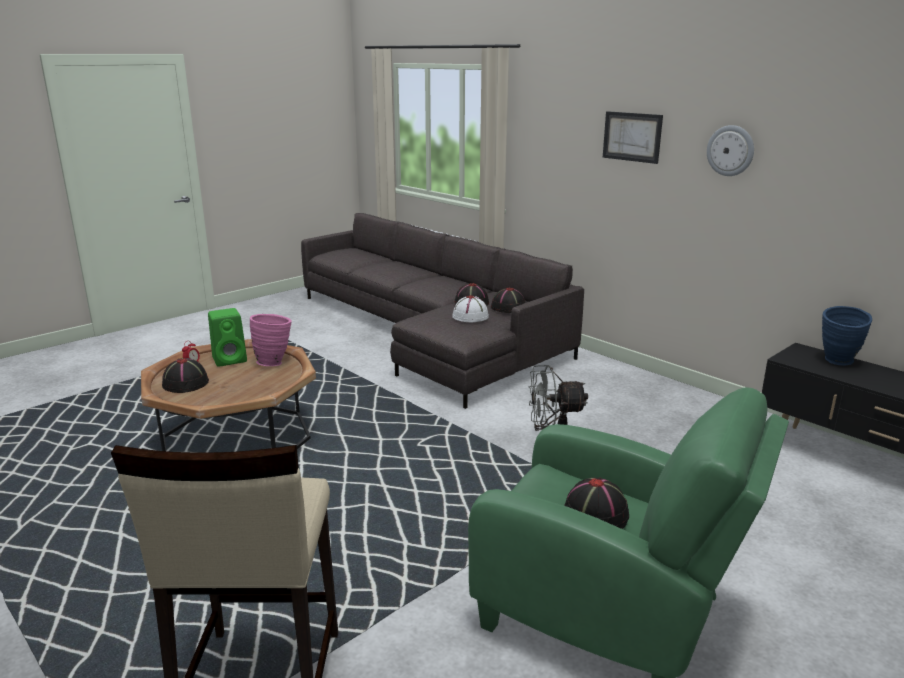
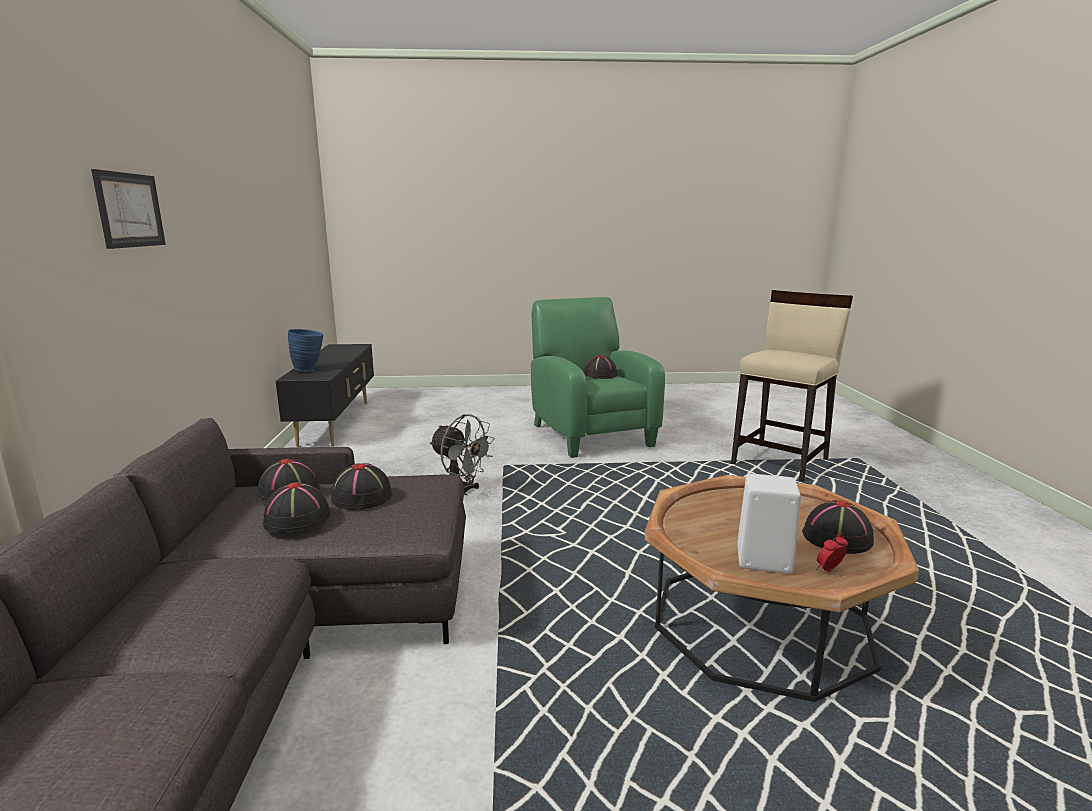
camera: 140 degrees left, 5 degrees down
(231, 359) = (761, 560): green speaker -> white speaker
(274, 362) = (697, 531): pink vase -> none
(471, 316) = (362, 497): white hat -> black hat
(730, 150) = (205, 217): wall clock -> none

